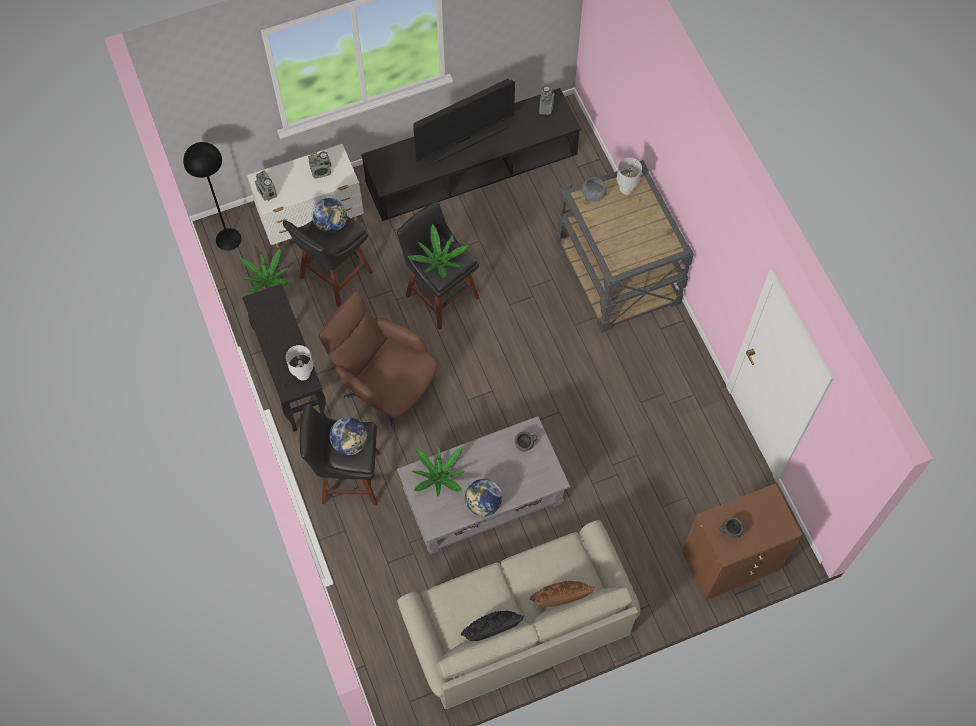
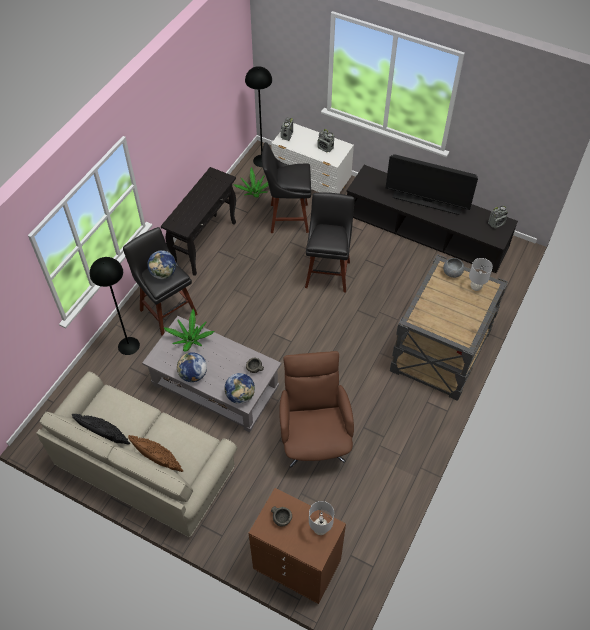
camera: 50 degrees right, 10 degrees down
(303, 375) = (186, 224): grey table lamp -> grey table lamp (319, 529)
(331, 224) = (296, 172): globe -> globe (240, 395)
(359, 545) = (129, 345): none -> black floor lamp
(385, 387) = (241, 288): brown armchair -> brown armchair (314, 438)
(439, 261) = (325, 234): potted plant -> none

